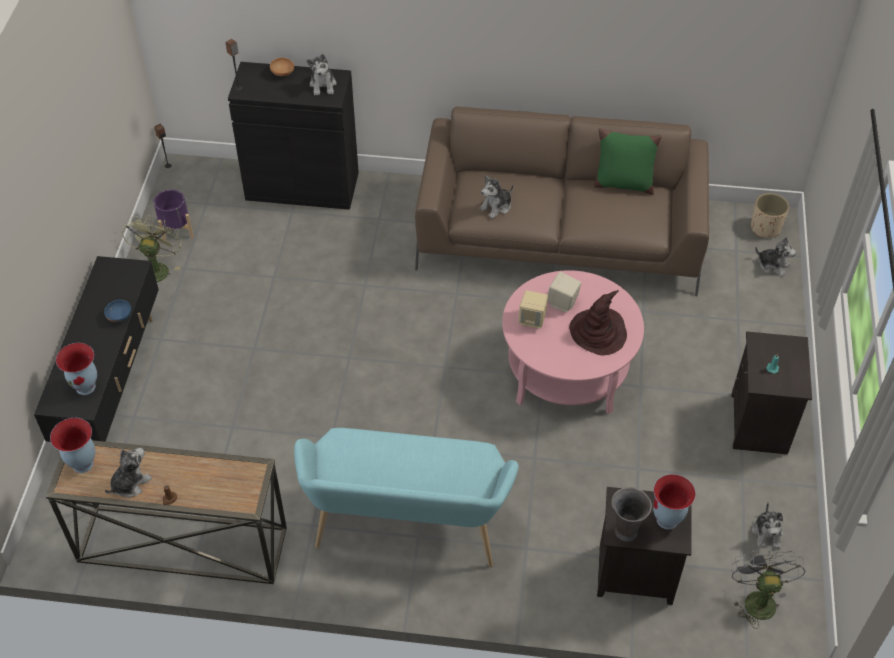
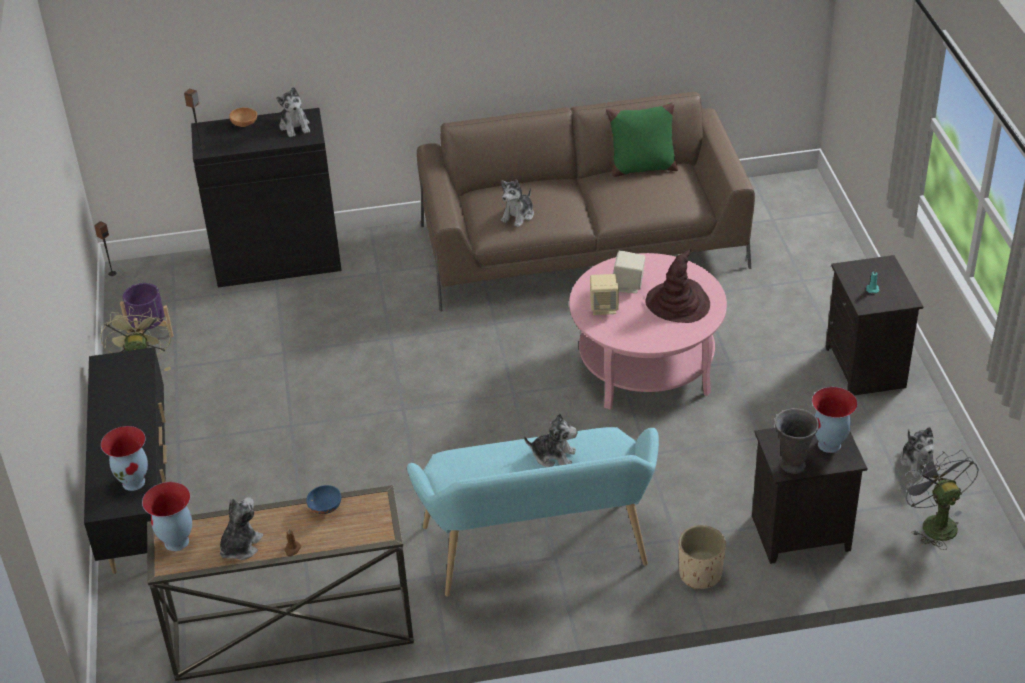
camera: 15 degrees left, 10 degrees down
(119, 316) = (142, 407): blue bowl -> blue bowl (324, 508)
(765, 228) = (793, 193): beige planter -> beige planter (700, 574)
(772, 265) = (815, 224): plush toy -> plush toy (553, 456)

